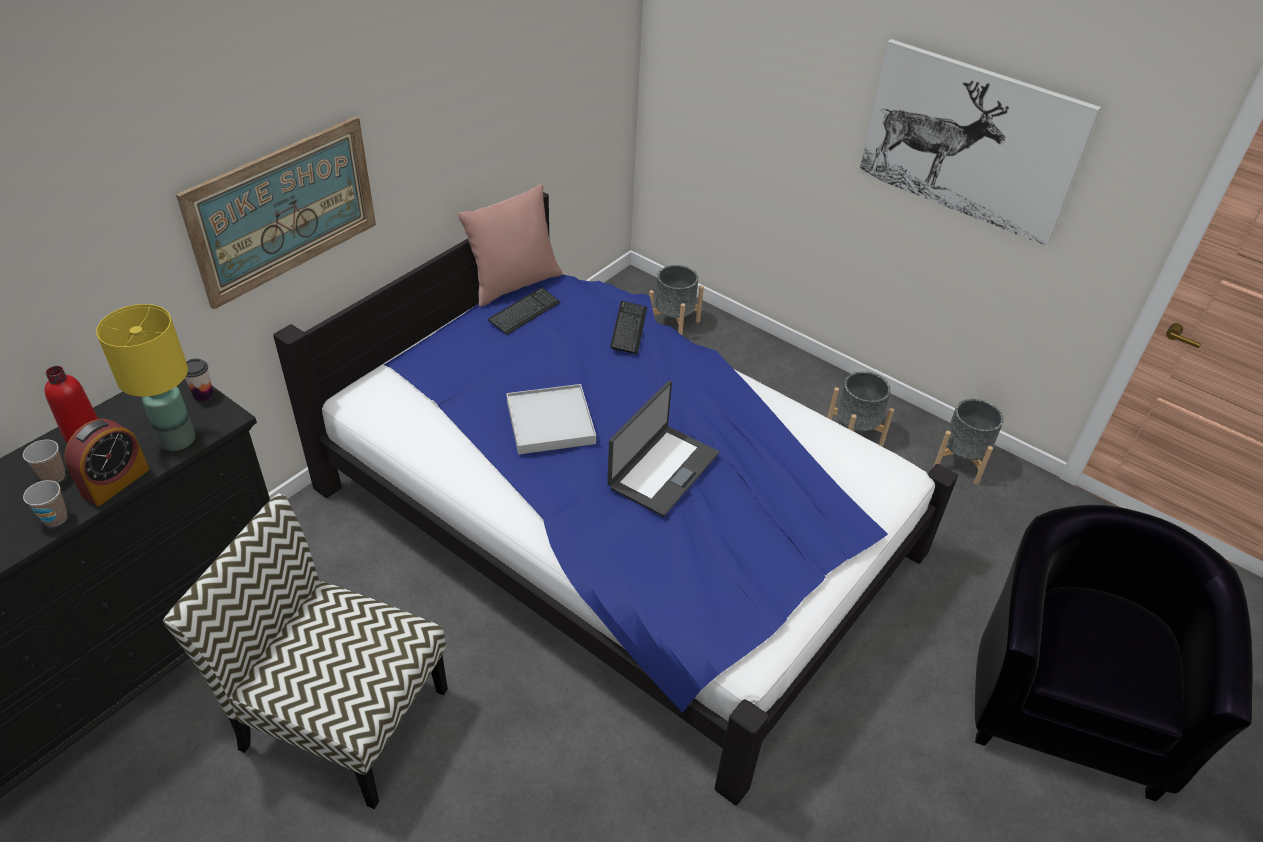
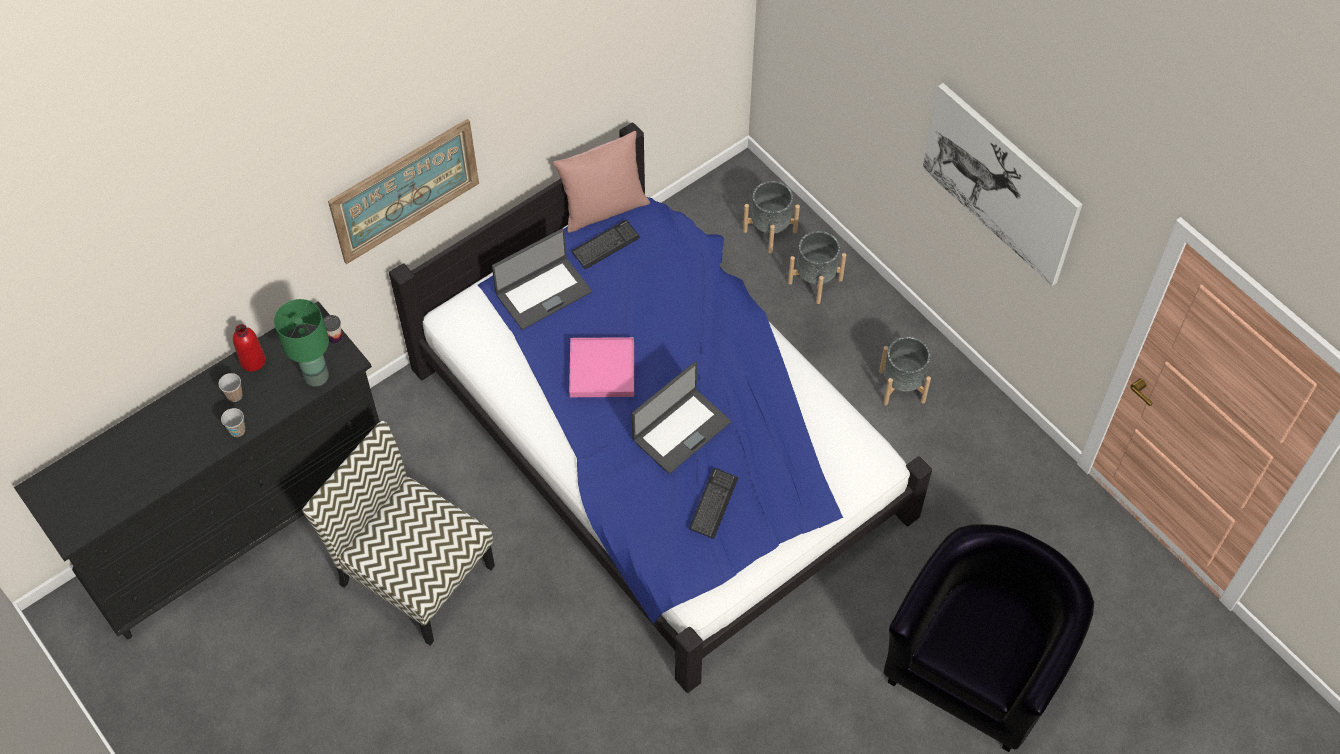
camera: 15 degrees right, 15 degrees up
(116, 482) = (275, 407): alarm clock -> none
(176, 440) = (315, 376): yellow table lamp -> green table lamp
(463, 360) = (543, 292): none -> laptop
(550, 422) = (602, 370): white tray -> pink tray
(629, 329) = (693, 278): keyboard -> keyboard (713, 504)
(960, 461) = (990, 432): grey planter -> grey planter (815, 281)

